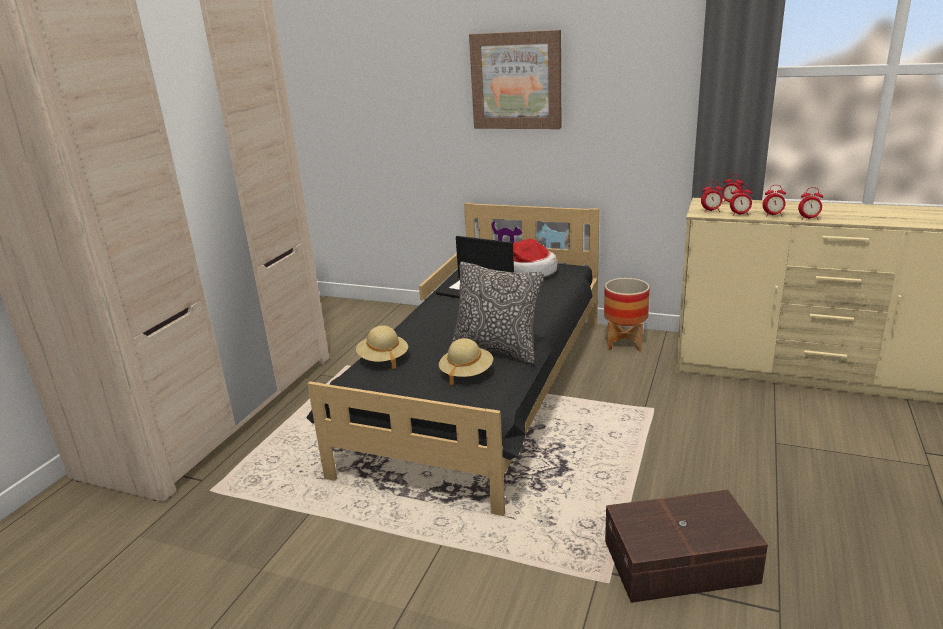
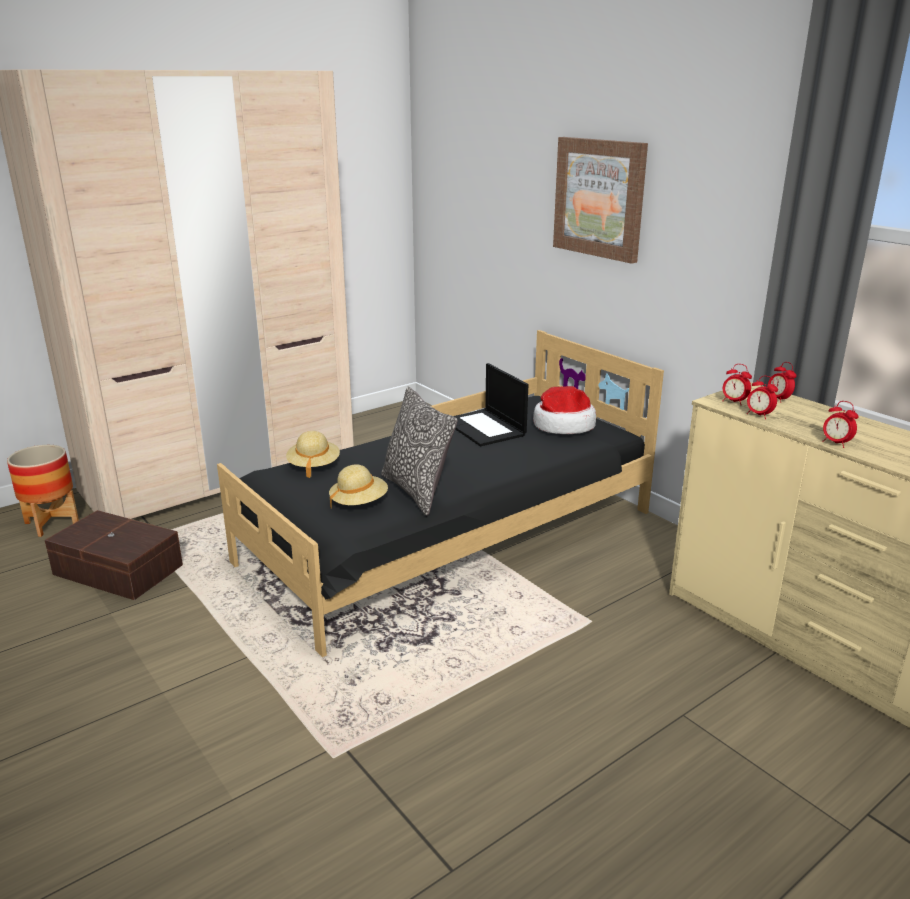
camera: 30 degrees right, 0 degrees up
(624, 343) = (653, 542): planter -> planter (52, 523)
(682, 563) = (419, 777): brown storage box -> brown storage box (117, 571)
(773, 215) = (798, 427): alarm clock -> none

